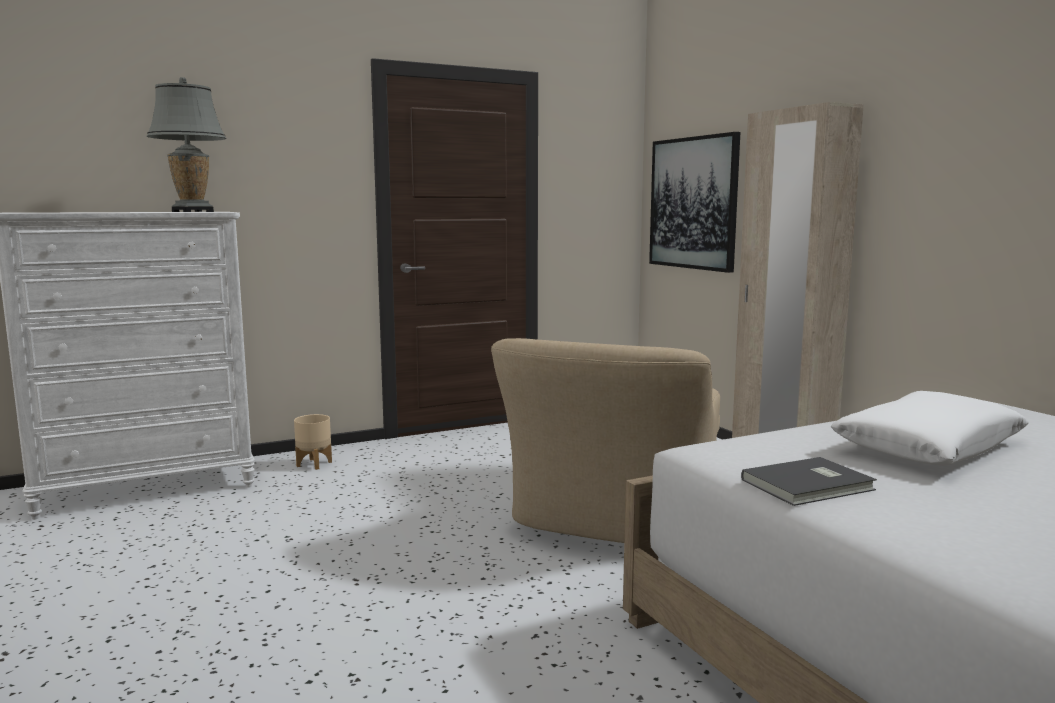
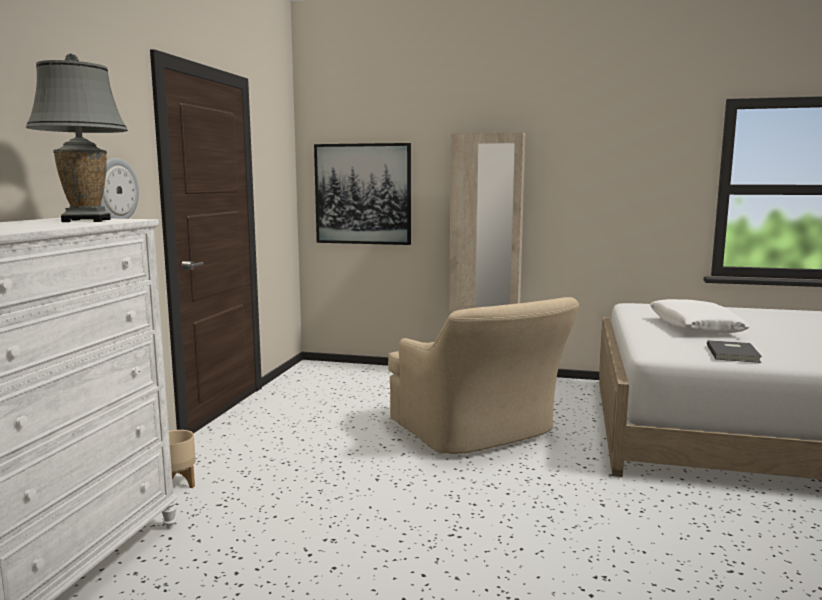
camera: 50 degrees left, 0 degrees up
(308, 191) = (115, 190): none -> wall clock

